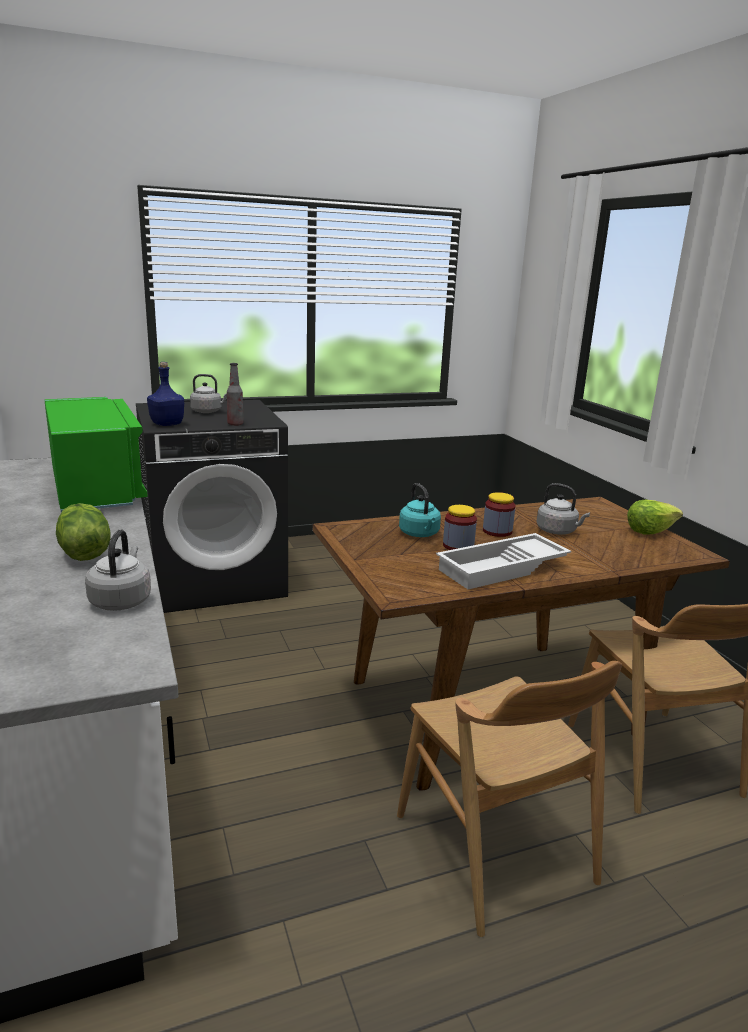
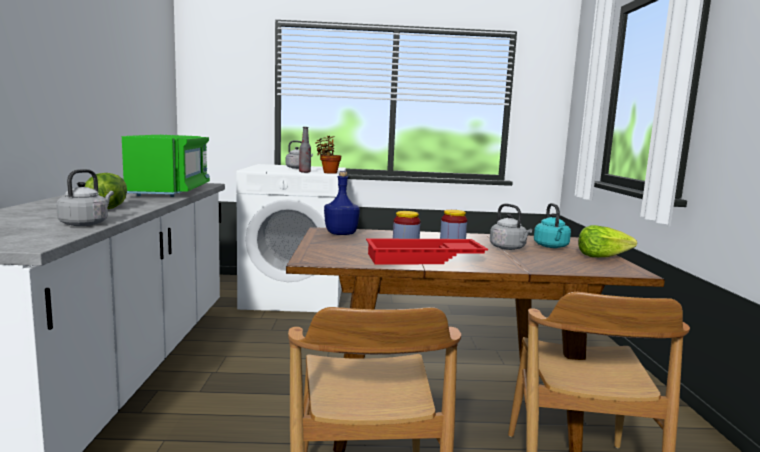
camera: 20 degrees right, 10 degrees down
(167, 424) = (258, 169): blue bottle -> blue bottle (341, 234)
(216, 579) = (295, 296): black washing machine -> white washing machine
(266, 422) = (328, 173): none -> potted plant
(420, 534) = (383, 238): turquoise kettle -> turquoise kettle (551, 246)
(502, 569) = (424, 259): white tray -> red tray

